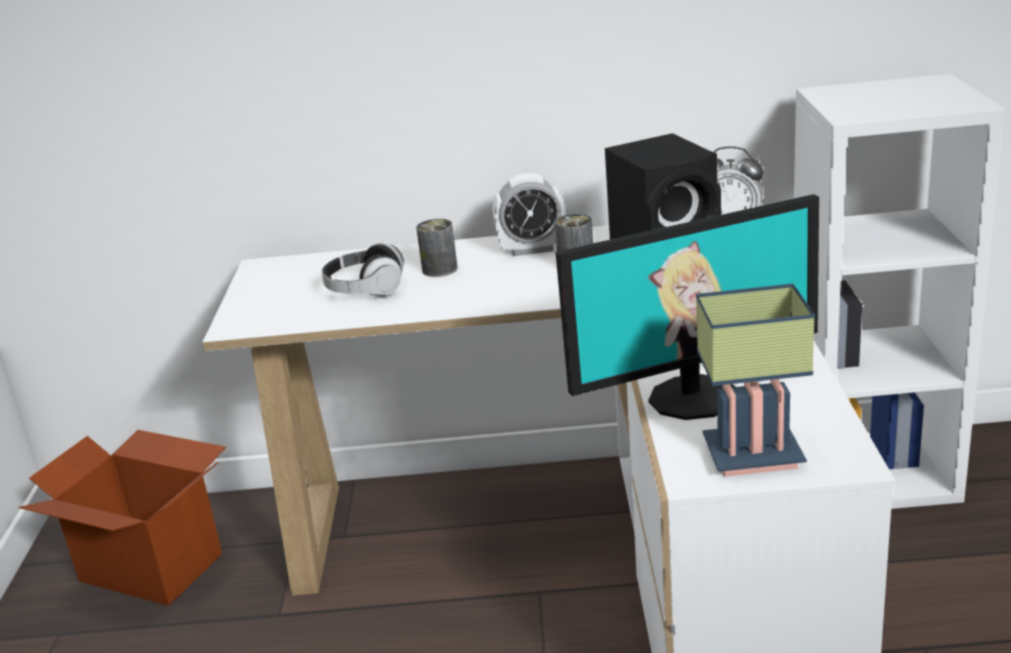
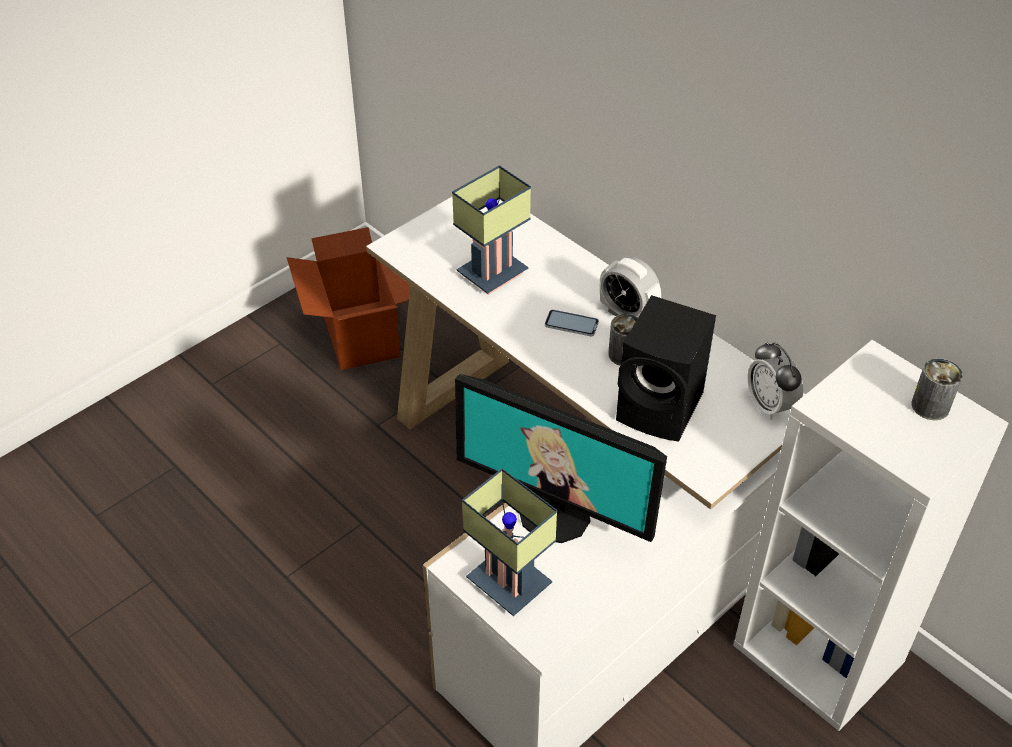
camera: 45 degrees right, 20 degrees up
(366, 290) = (492, 271): headphones -> table lamp
(439, 269) = (553, 287): can -> can (930, 406)
(499, 276) = (571, 324): none -> phone

